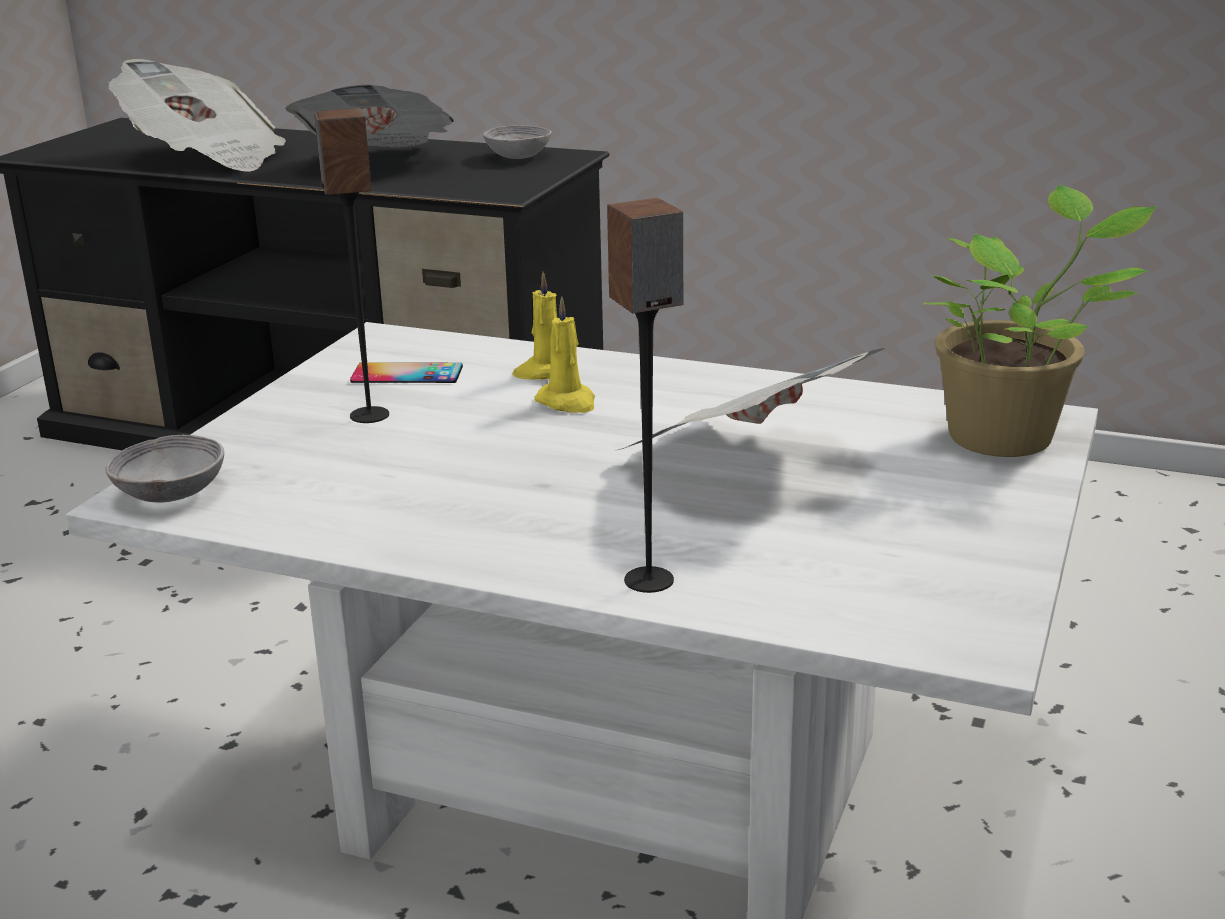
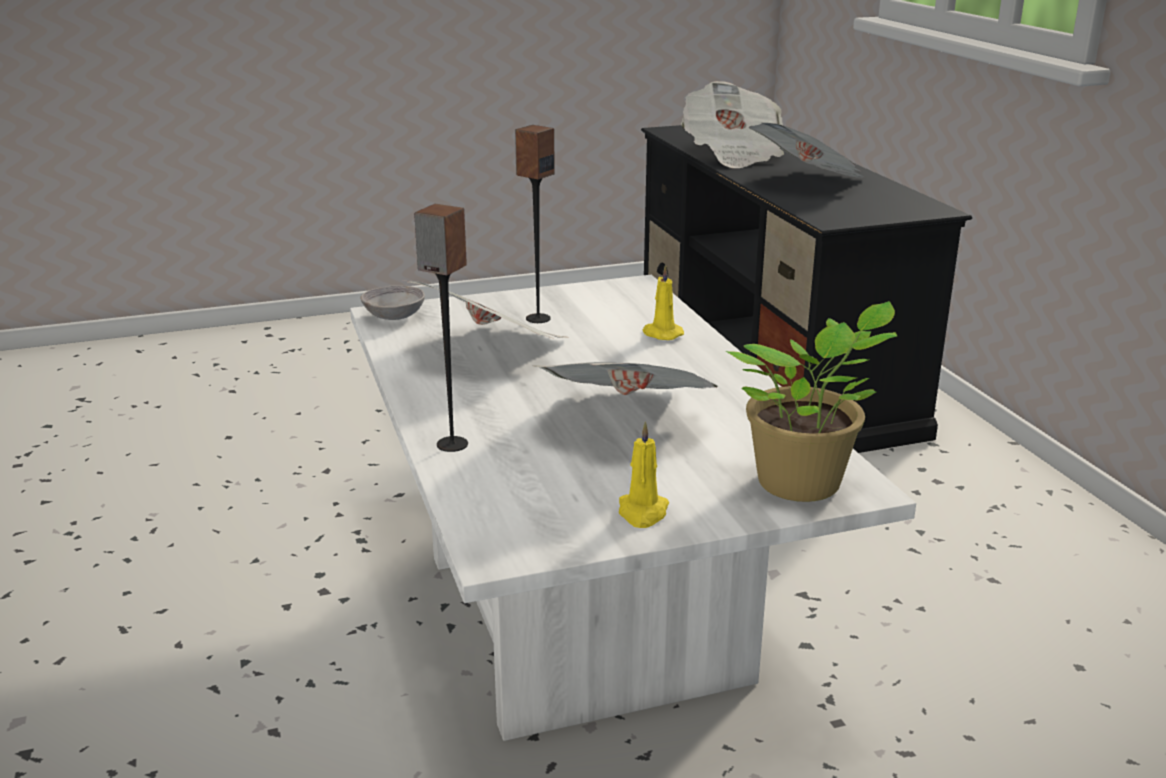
camera: 50 degrees right, 0 degrees up
(407, 374) = (601, 307): phone -> none
(412, 472) = (490, 351): none -> newspaper
(518, 157) = (901, 202): grey bowl -> none
(567, 402) = (632, 353): yellow candle -> yellow candle (642, 512)

